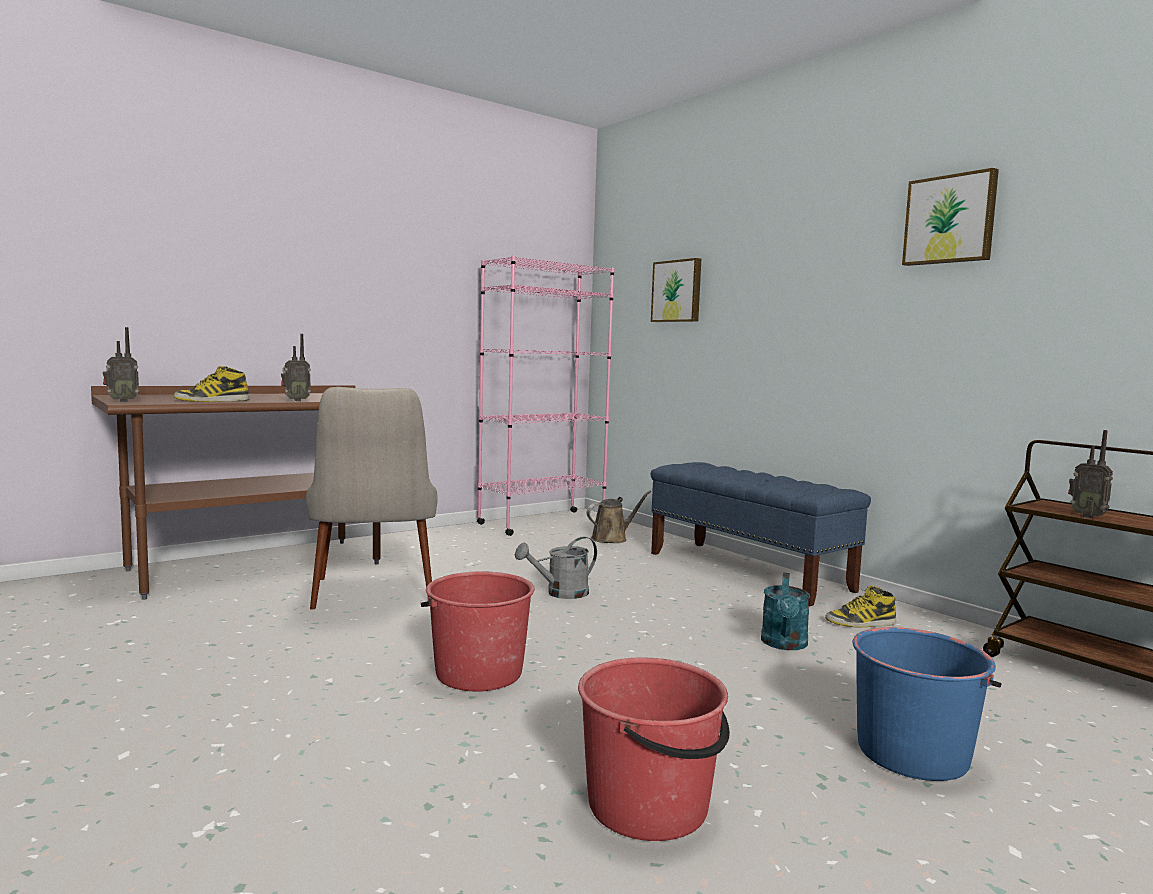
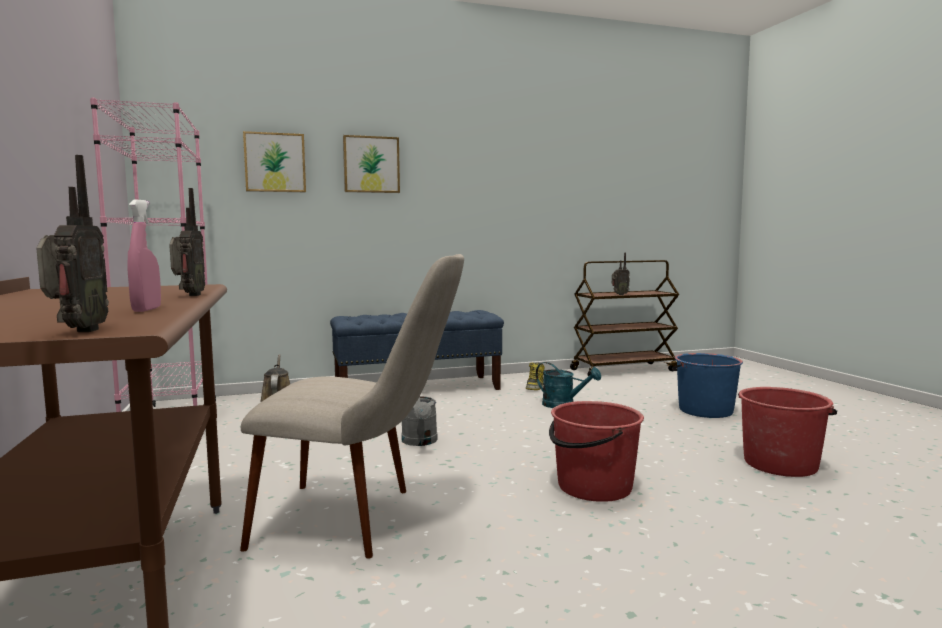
camera: 70 degrees left, 0 degrees up
(212, 401) = (146, 309): boot -> pink spray bottle
(950, 220) = (514, 137): picture -> picture (371, 165)

